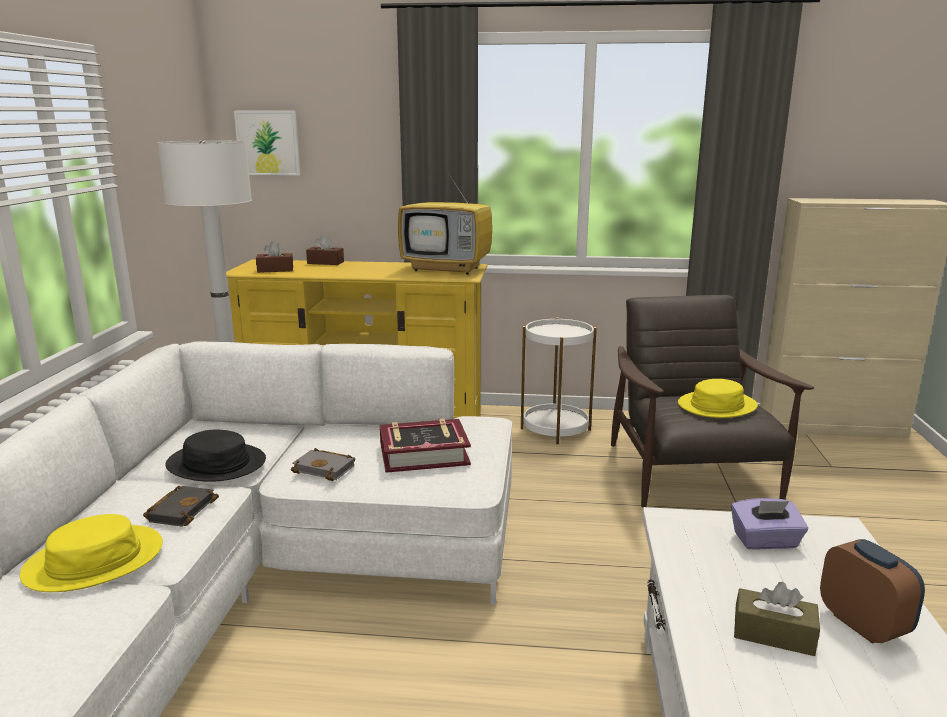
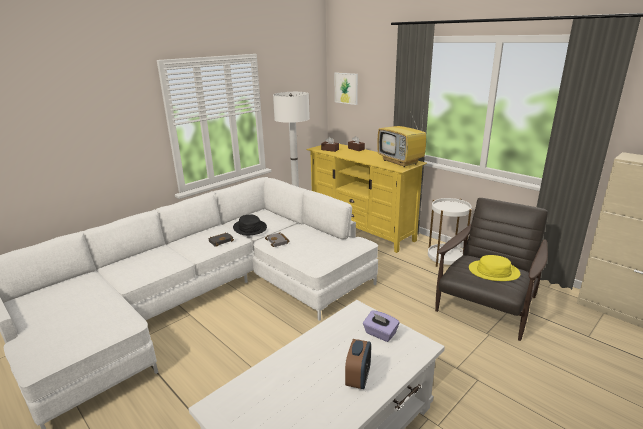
camera: 40 degrees right, 5 degrees up
(94, 560) = (184, 248): yellow hat -> none
(424, 454) = (317, 247): book -> none
(773, 634) = (319, 362): brown tissue box -> none

